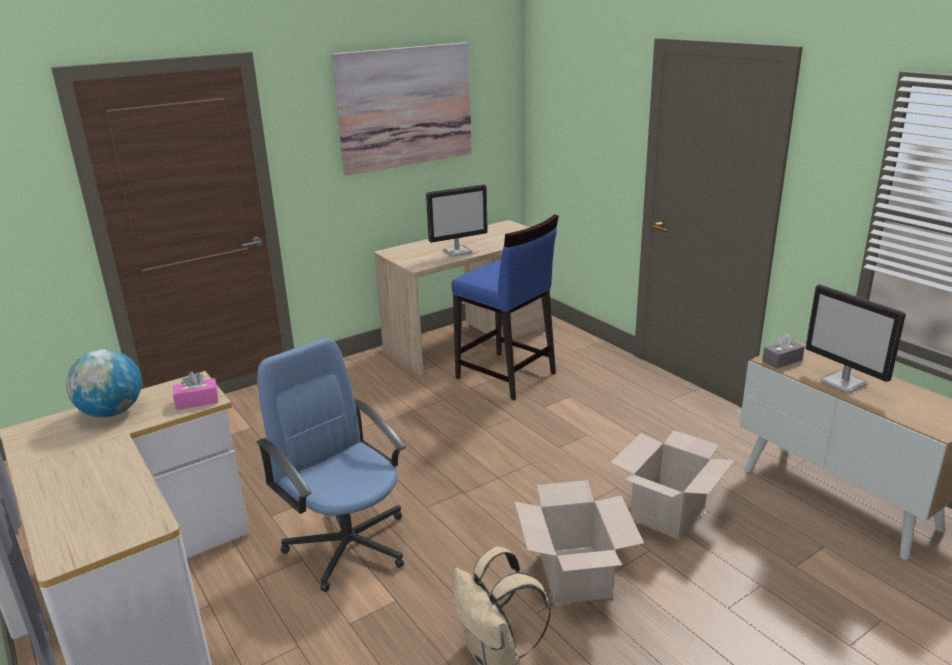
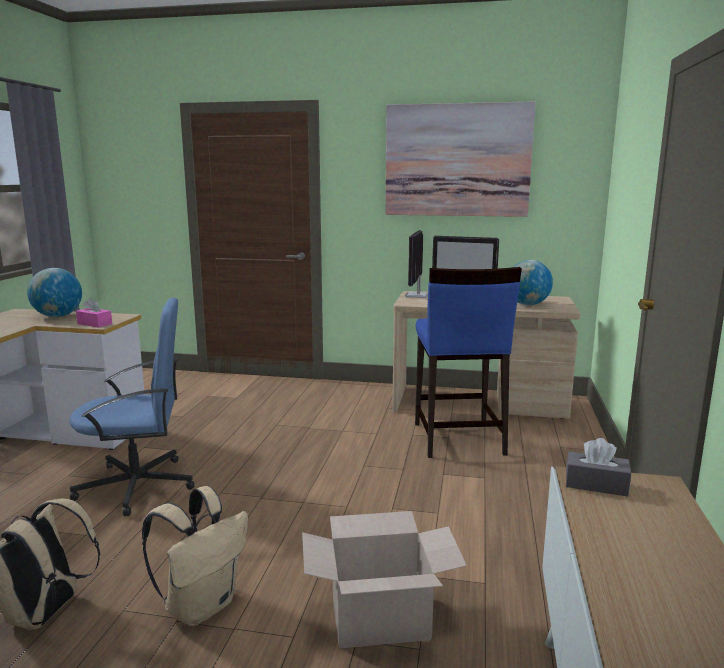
camera: 45 degrees right, 10 degrees down
(348, 544) = (138, 485): blue office chair -> blue office chair turned 75 degrees clockwise
(503, 238) = (527, 304): none -> globe
(573, 574) = (201, 605): cardboard box -> beige backpack
(844, 383) = (629, 544): monitor -> monitor (417, 296)

